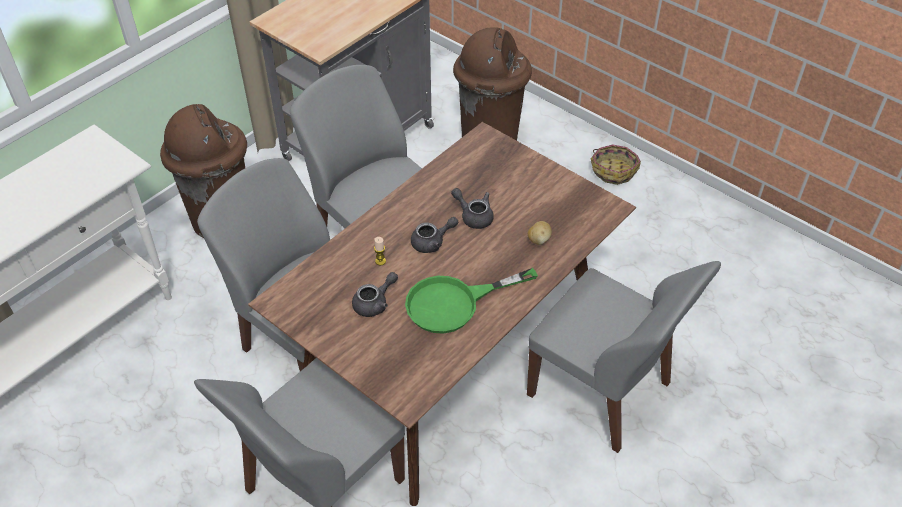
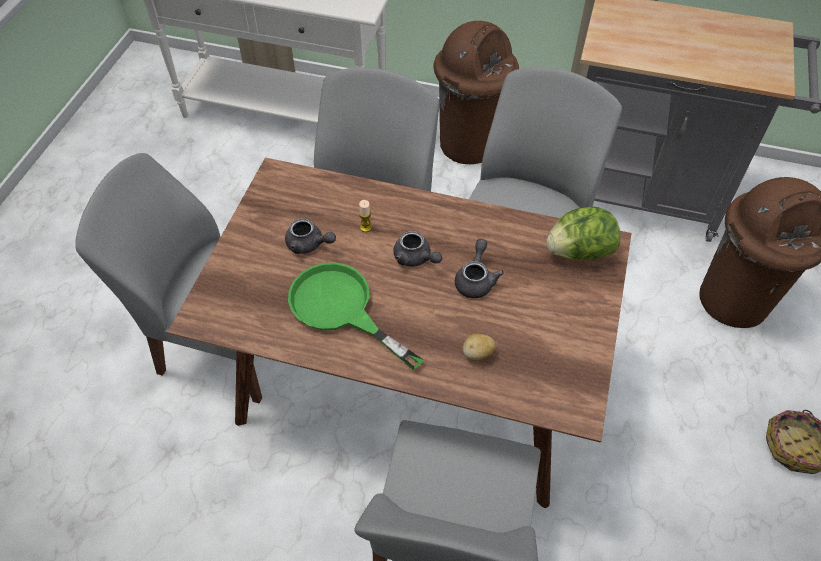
camera: 65 degrees right, 5 degrees up
(482, 153) = (579, 252): none -> lettuce

